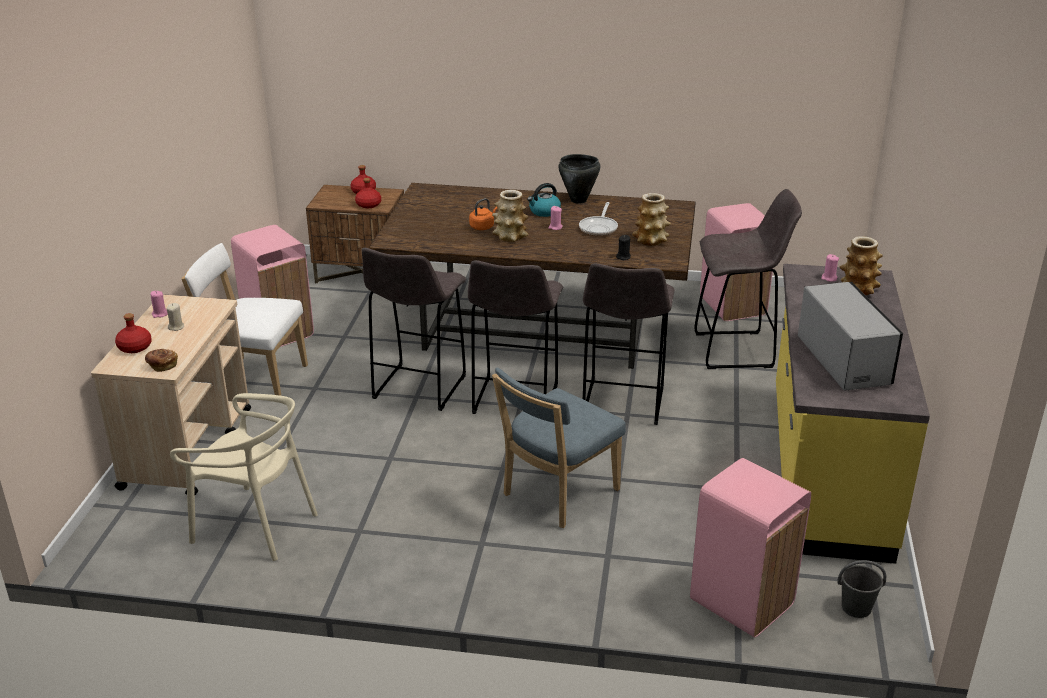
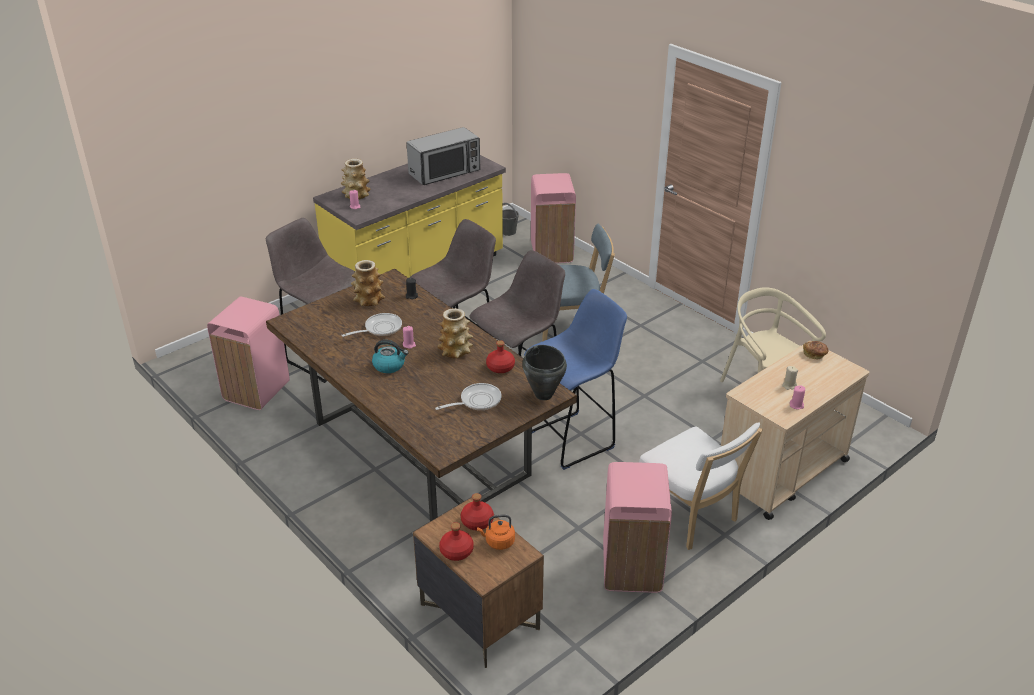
camera: 140 degrees left, 5 degrees up
(135, 347) = (829, 380): red bottle -> red bottle (500, 367)
(418, 389) = (572, 439): grey stool -> blue stool
(441, 217) = (477, 401): none -> frying pan
(483, 227) = (460, 373): orange kettle -> orange kettle (498, 542)
(578, 200) = (342, 365): black cooking pot -> black cooking pot (544, 394)
(844, 360) = (445, 172): microwave -> microwave turned 150 degrees counterclockwise

